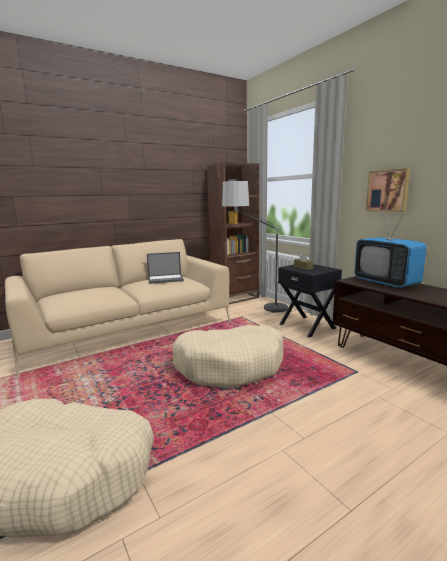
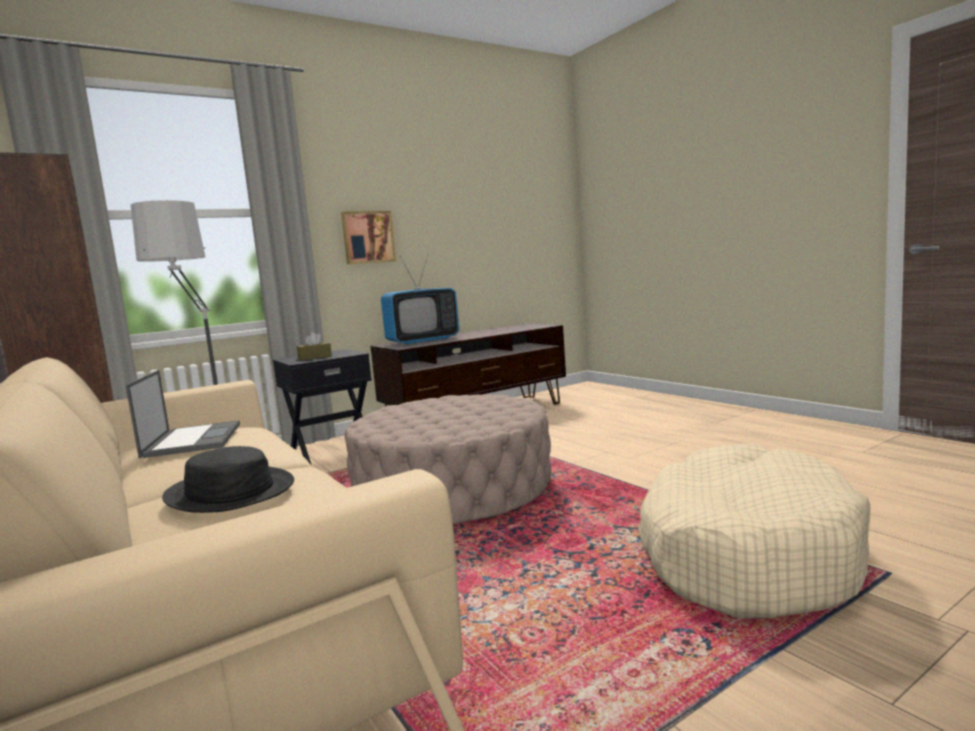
camera: 90 degrees left, 5 degrees down
(92, 291) = (229, 492): none -> black hat
(230, 366) = (453, 489): beige dog bed -> beige ottoman

